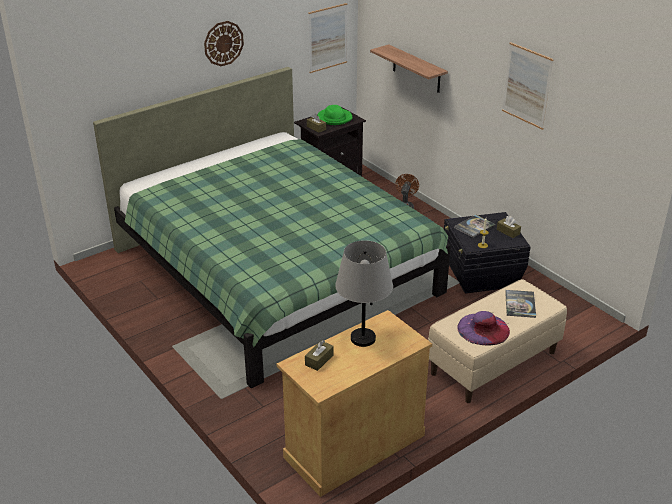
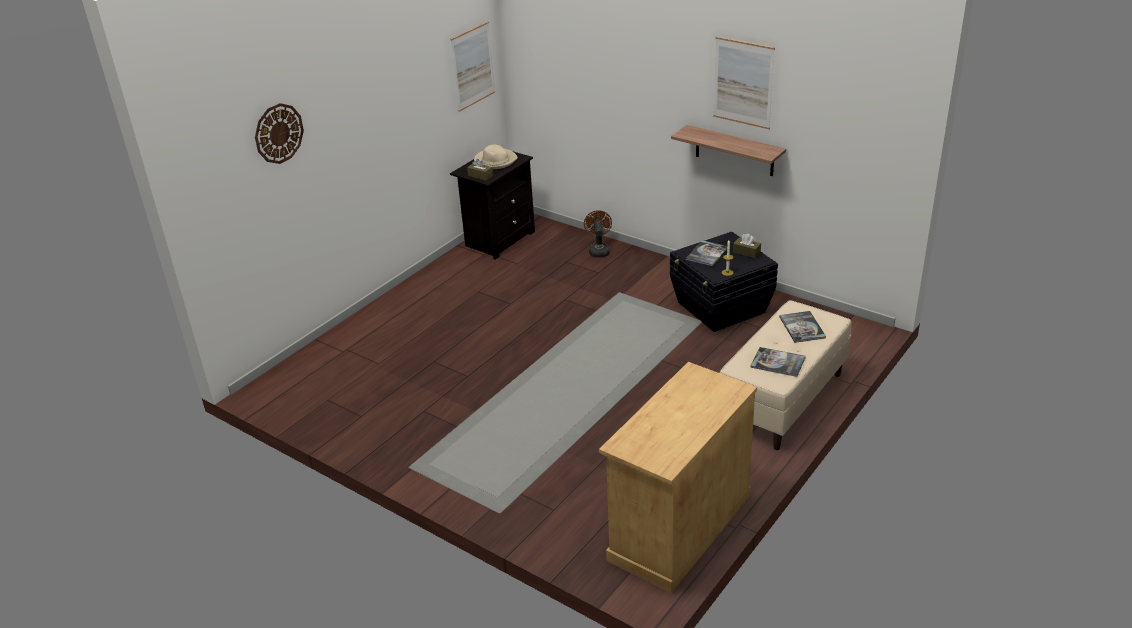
camera: 15 degrees left, 0 degrees up
(223, 43) = (366, 90): wall clock -> wall clock (278, 133)
(274, 272) = (487, 354): green bed -> none
(319, 360) = (645, 434): brown tissue box -> none
(334, 118) = (495, 161): green hat -> beige hat
(362, 338) = (679, 399): grey table lamp -> none
(416, 69) = (590, 86): shelf -> shelf (734, 151)
(483, 329) = (778, 362): purple hat -> book

